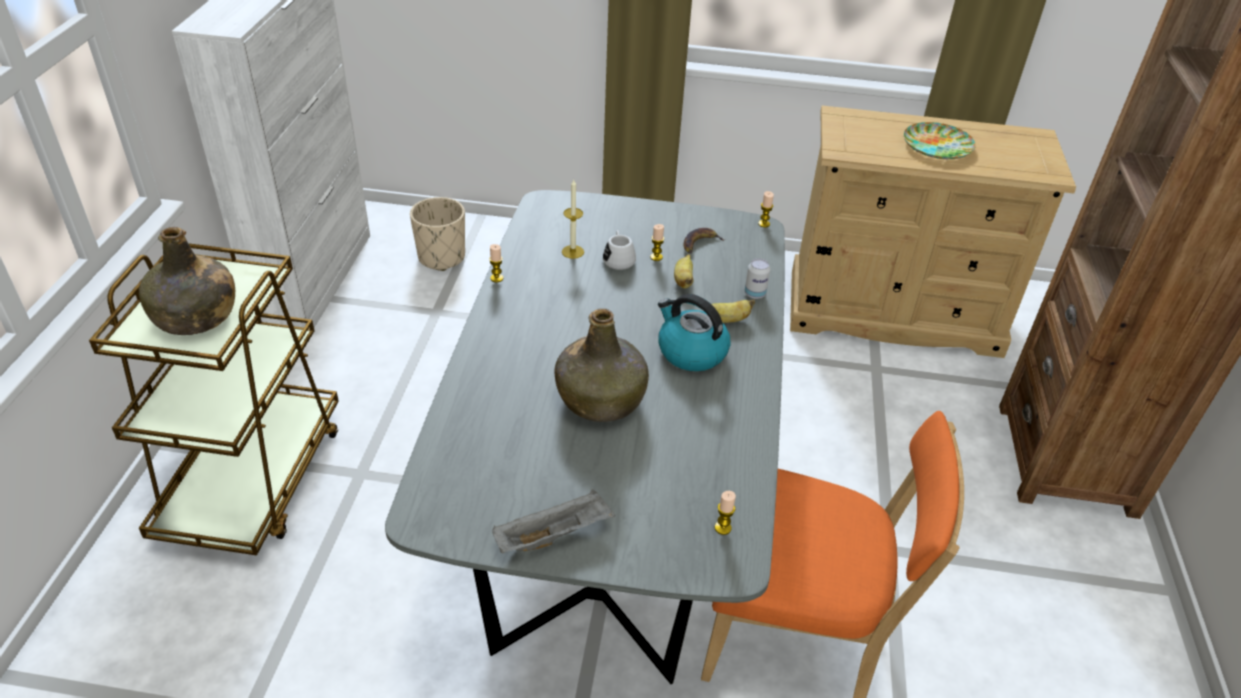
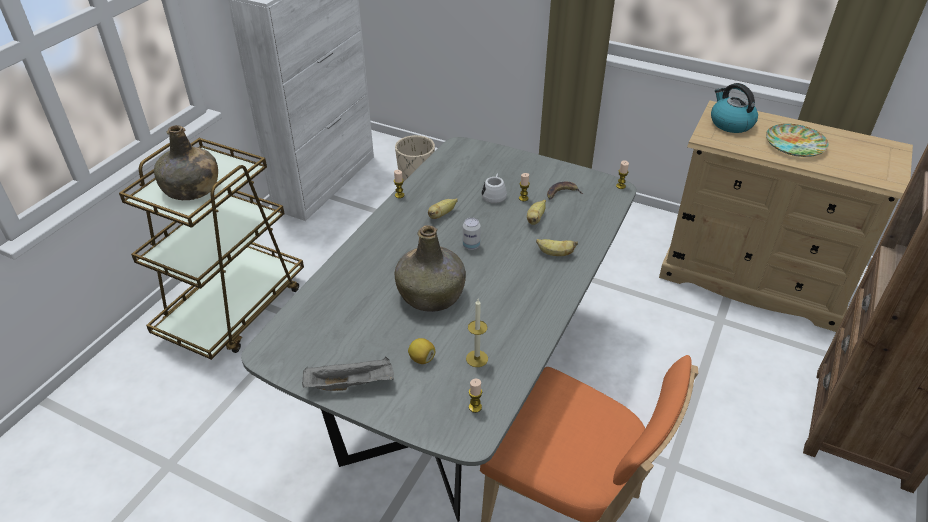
camera: 20 degrees right, 0 degrees up
(564, 295) = (441, 215): none -> banana
(572, 252) = (463, 185): candle -> candle (477, 358)
(629, 483) = (422, 359): none -> lemon
(691, 352) = (515, 272): kettle -> kettle (730, 123)
(754, 294) = (586, 238): can -> can (471, 246)

